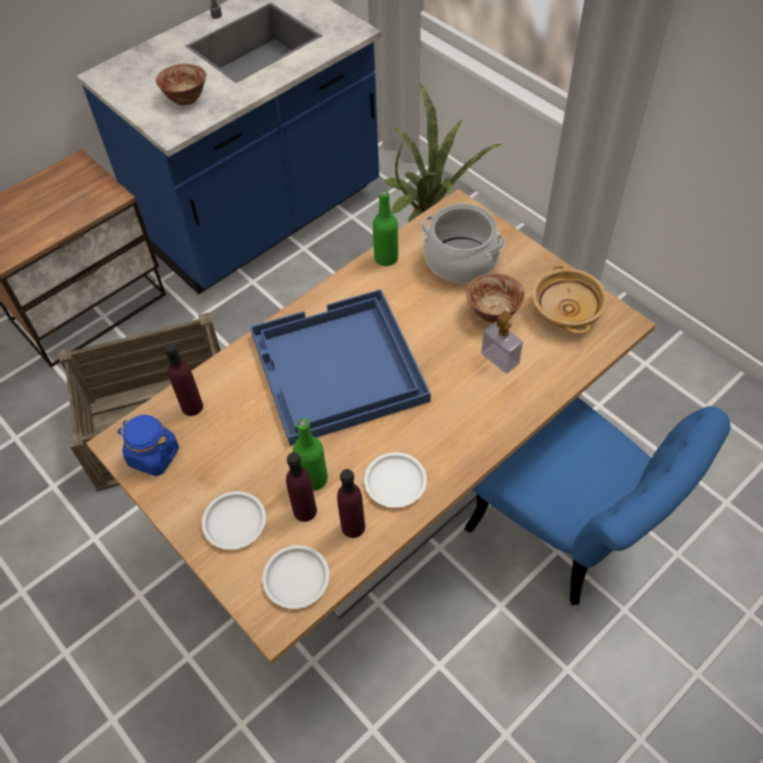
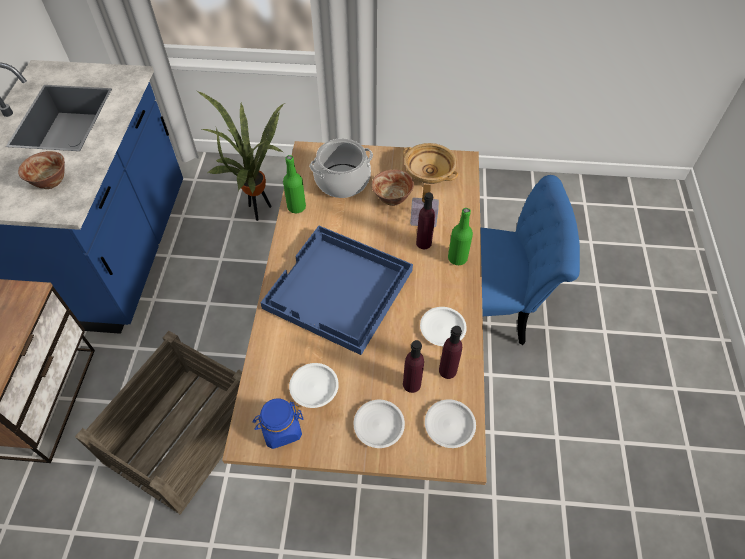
camera: 45 degrees left, 0 degrees up
(192, 406) = (272, 380): purple bottle -> purple bottle (423, 243)
(219, 441) = (314, 386): none -> white plate
(313, 479) = (396, 363): green bottle -> green bottle (457, 258)

